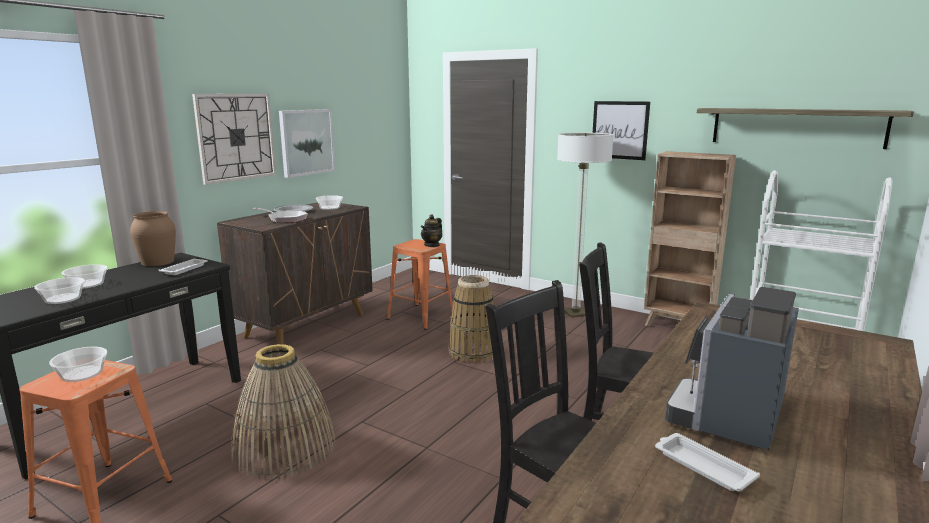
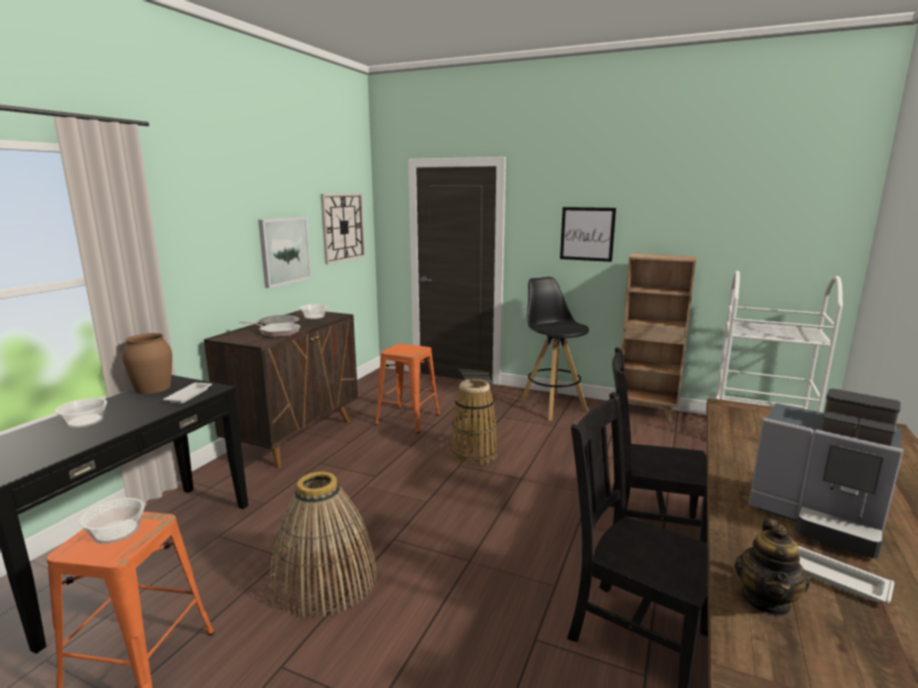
camera: 10 degrees left, 0 degrees up
(62, 299) = (64, 442): bowl -> none
(236, 137) = (218, 249): wall clock -> wall clock (343, 227)
(432, 245) = (419, 349): teapot -> teapot (766, 600)
(575, 313) = (552, 406): floor lamp -> black stool
(729, 416) = (818, 519): coffee machine -> coffee machine turned 75 degrees counterclockwise
(796, 127) = (749, 231): shelf -> none

